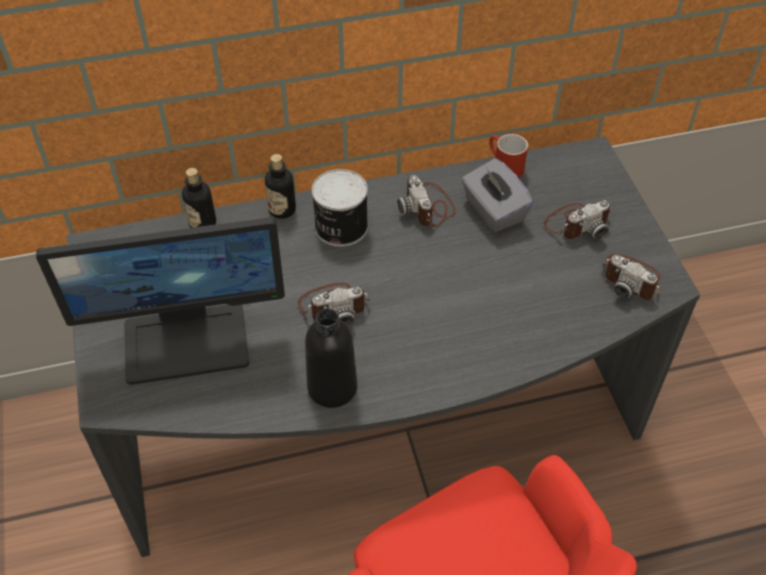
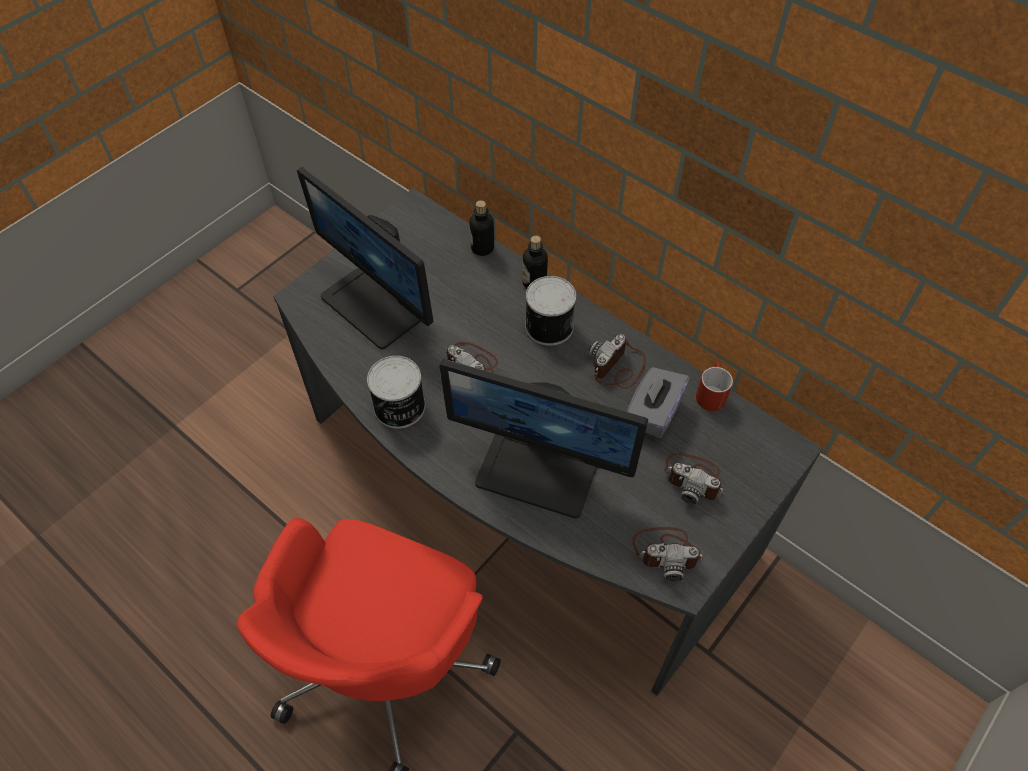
camera: 55 degrees right, 5 degrees up
(332, 387) = (399, 408): black bottle -> can
(490, 318) = (539, 470): none -> monitor
(632, 279) = (666, 551): camera -> camera turned 90 degrees counterclockwise

